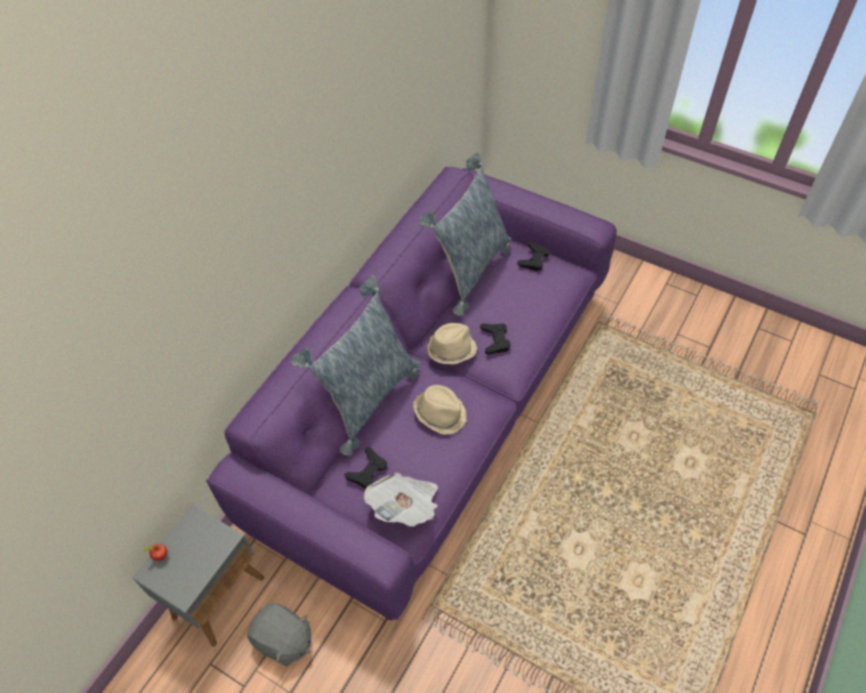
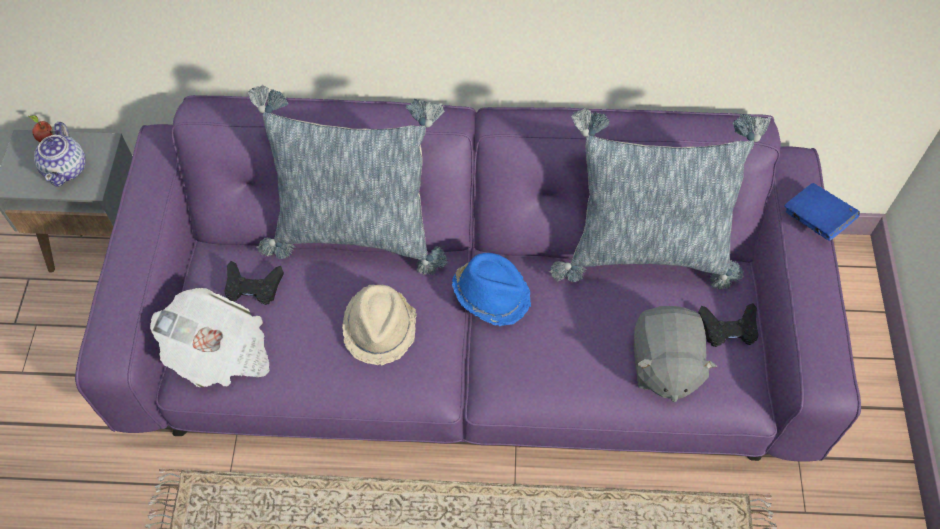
camera: 60 degrees right, 5 degrees up
(198, 550) = (67, 168): none -> teapot
(283, 640) = (79, 334): grey plush toy -> grey plush toy (664, 365)
(451, 350) = (492, 294): beige hat -> blue hat
(495, 340) = (541, 342): black game controller -> none
(507, 187) = (816, 220): none -> blue book

